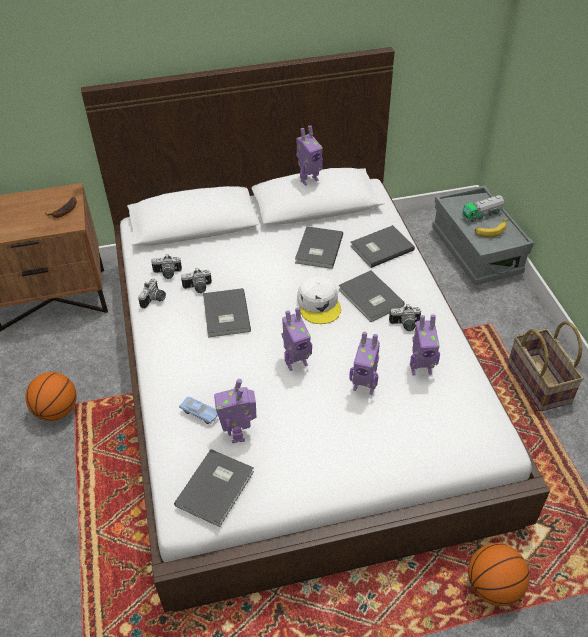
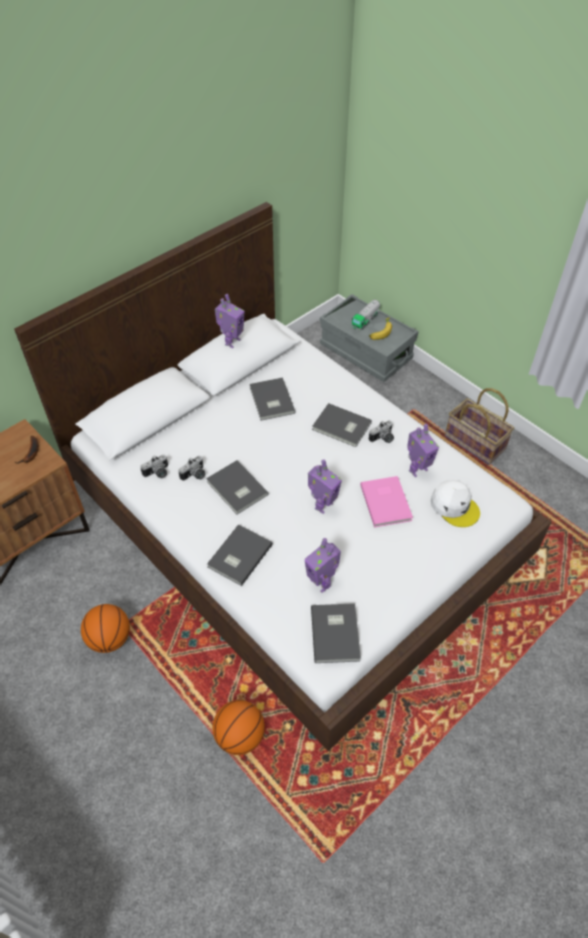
camera: 30 degrees left, 5 degrees up
(154, 300) = (165, 501): camera -> none
(199, 413) = (278, 581): blue toy car -> none
(319, 304) = (306, 448): white cap -> white cap (454, 506)
(364, 386) = (387, 501): toy robot -> pink book
(380, 247) = (320, 380): grey book -> grey book (238, 556)
(493, 587) = (535, 608): basketball -> basketball (240, 736)

